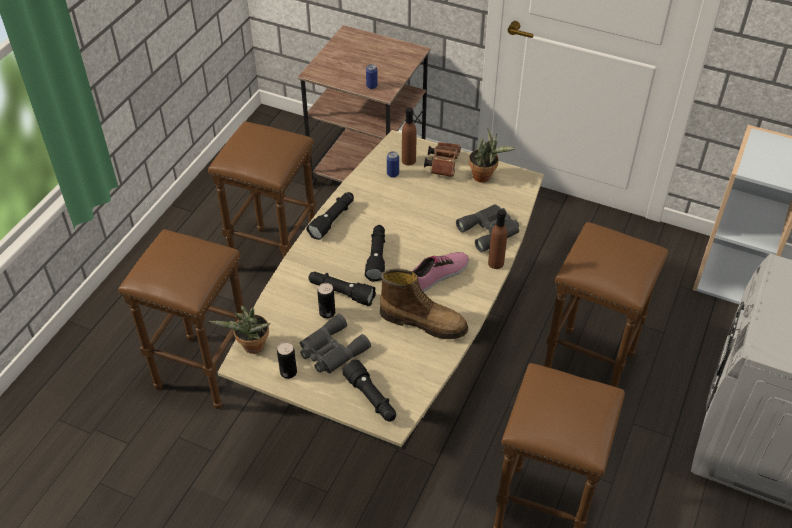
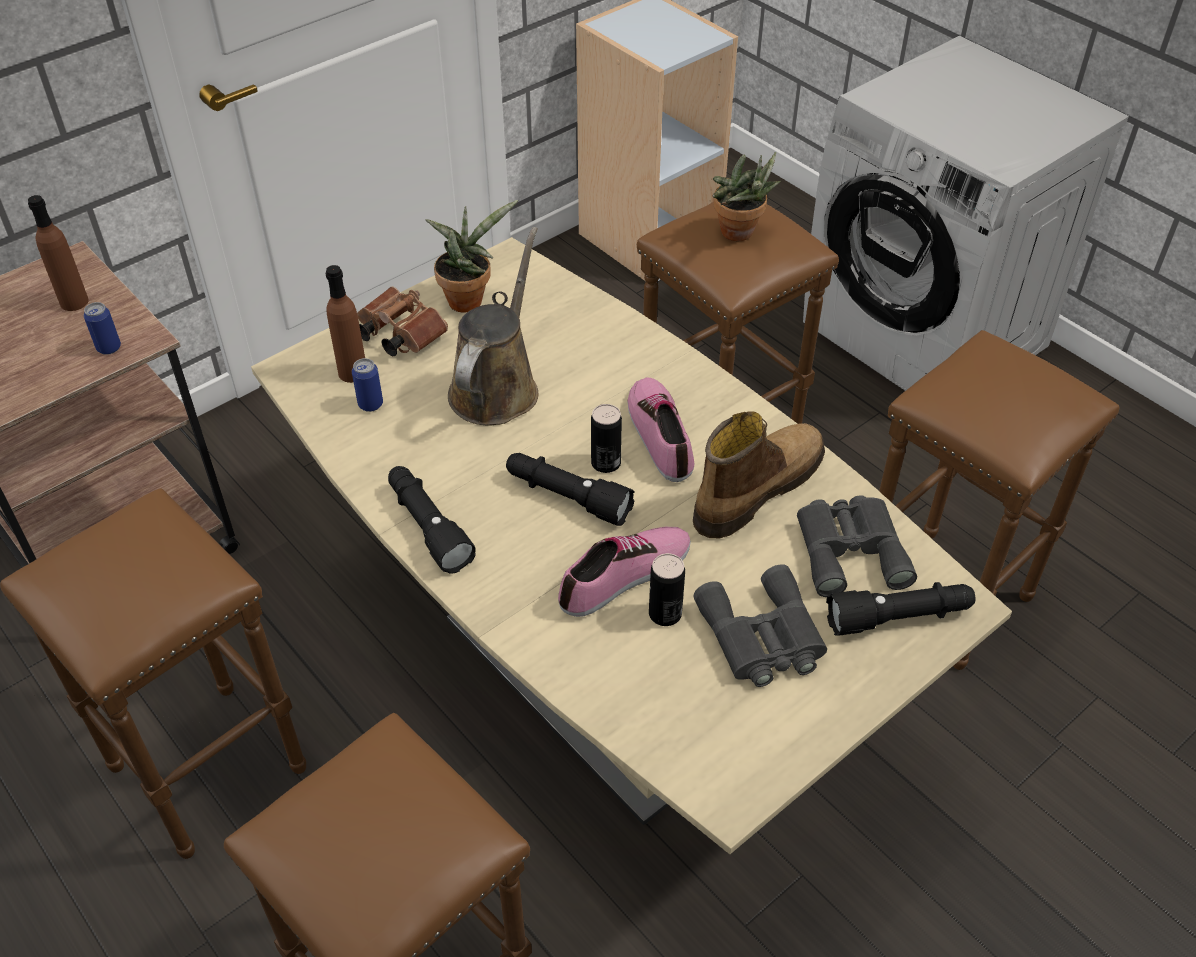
camera: 65 degrees left, 0 degrees up
(252, 348) = (695, 765): potted plant -> potted plant (740, 234)
(288, 372) = (786, 722): can -> can (606, 463)
(341, 293) = (626, 577): black flashlight -> shoe
(431, 209) = (497, 387): none -> brown watering can
(490, 230) = (597, 337): grey binoculars -> grey binoculars (849, 549)
(496, 263) = (673, 358): brown bottle -> brown bottle (74, 302)

